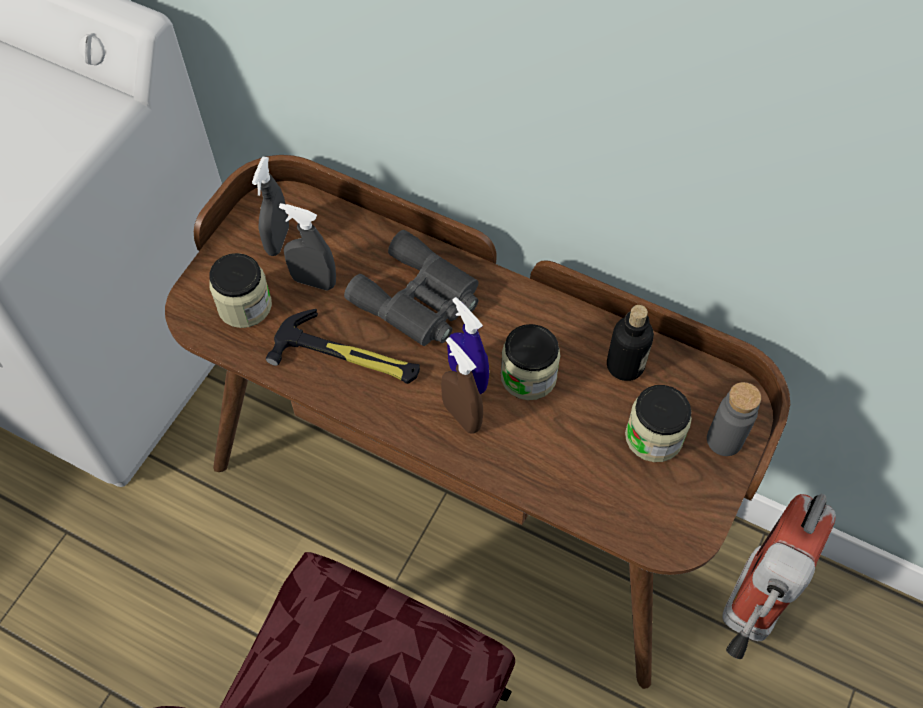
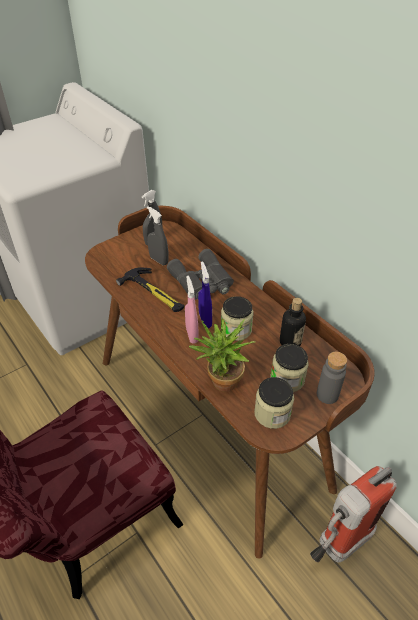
camera: 25 degrees right, 15 degrees down
(245, 306) = (122, 260): jar -> jar (272, 413)
(461, 416) = (192, 335): brown spray bottle -> pink spray bottle
(558, 490) = (220, 384): none -> potted plant

